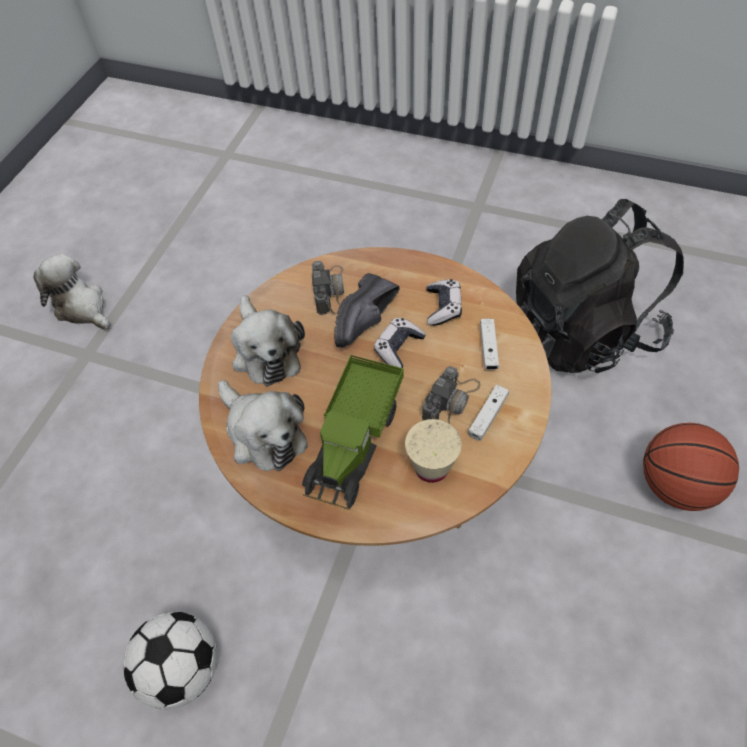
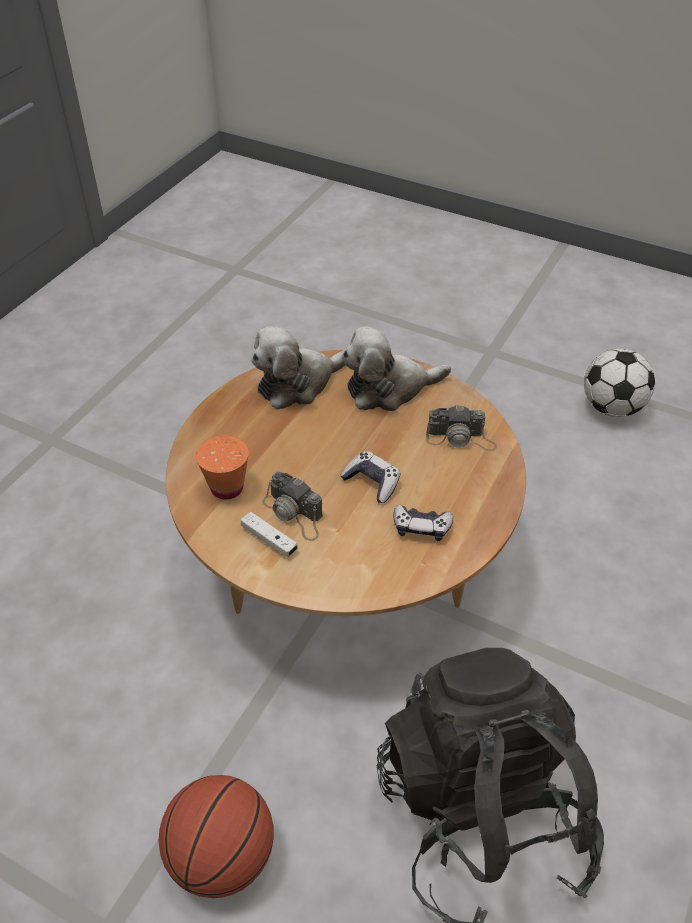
camera: 95 degrees right, 10 degrees down
(82, 307) = (550, 346): plush toy -> none
(183, 668) = (179, 415): football -> football (611, 408)
(356, 442) = (271, 440): toy truck -> none
(368, 321) = (412, 464): black shoe -> none
(431, 467) = (227, 488): beige cup -> orange cup
(488, 348) = (355, 557): white game controller -> none

